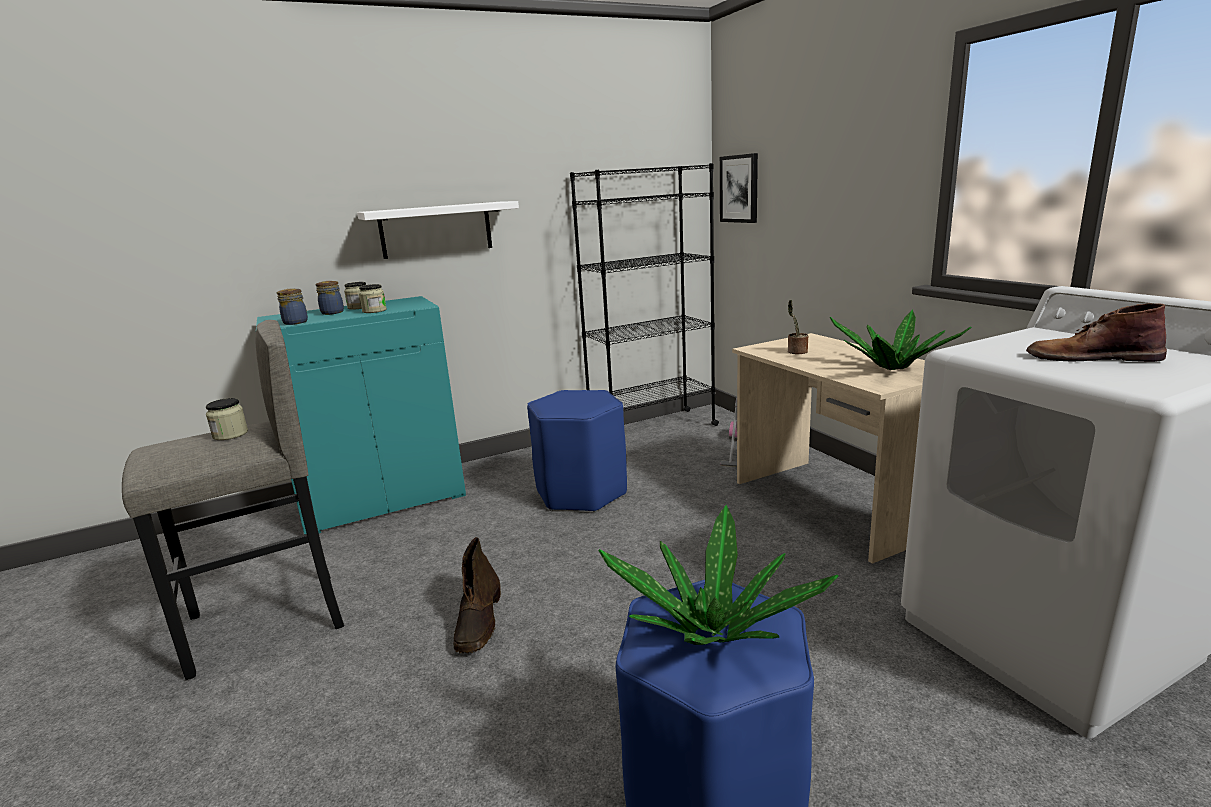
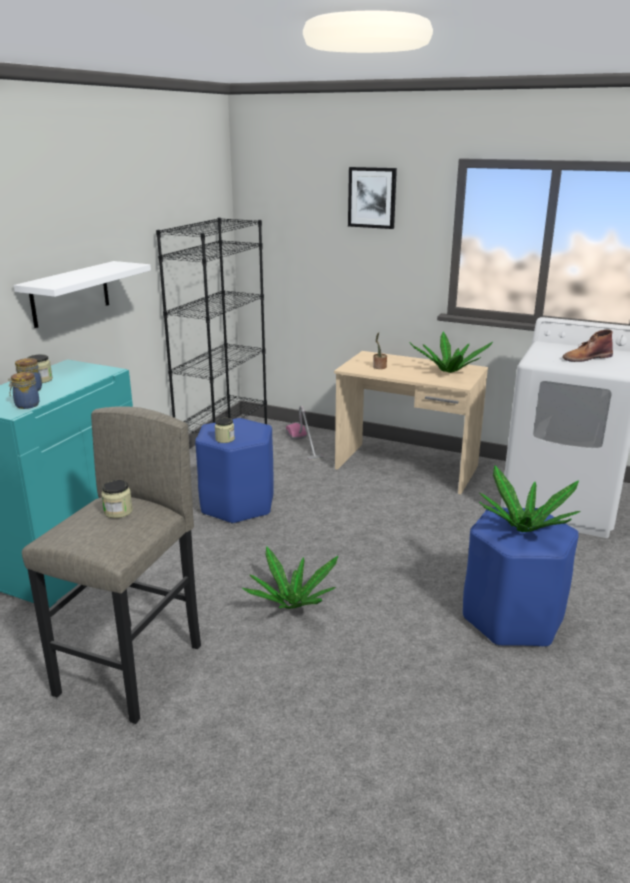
camera: 40 degrees left, 5 degrees up
(374, 311) = (74, 382): jar -> jar (225, 439)
(479, 622) = (292, 604): brown boot -> potted plant
(739, 189) = (269, 237): picture -> picture (372, 197)

